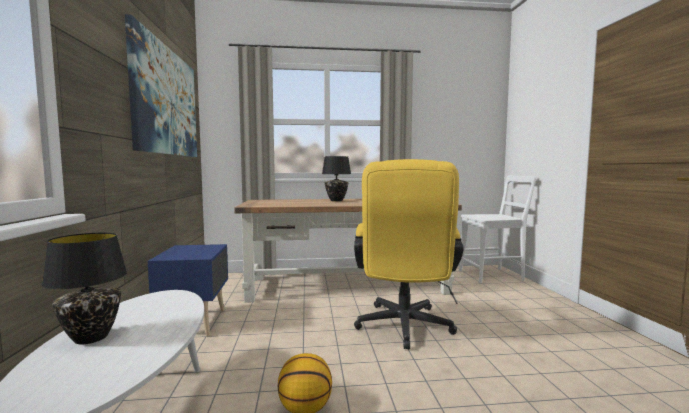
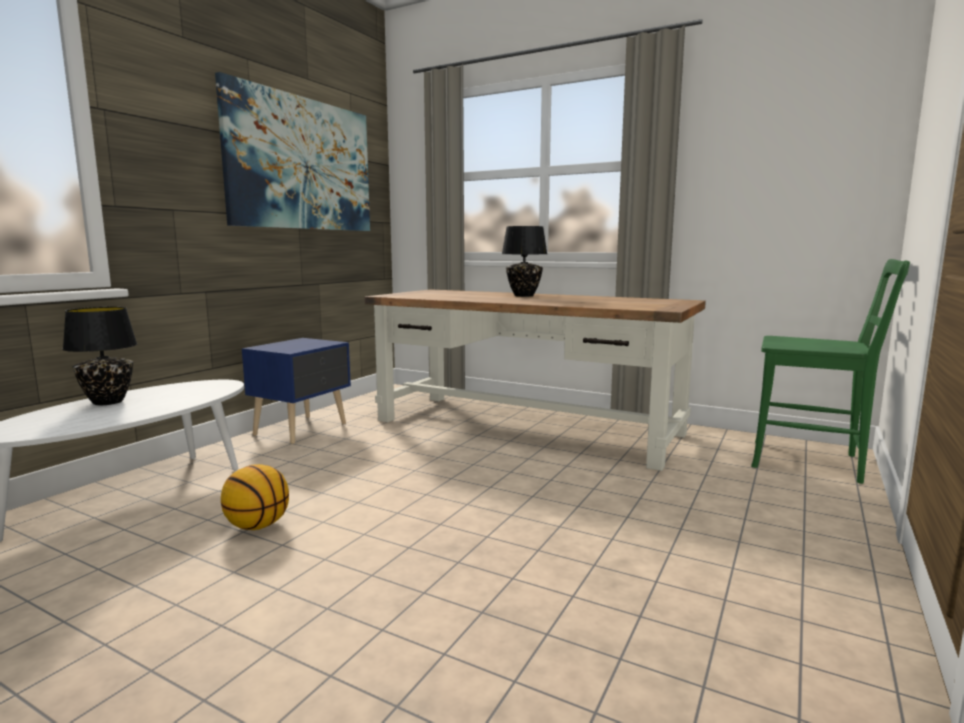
camera: 35 degrees right, 5 degrees up
(404, 329) = (496, 491): yellow office chair -> none
(493, 275) = (812, 462): white chair -> green chair

